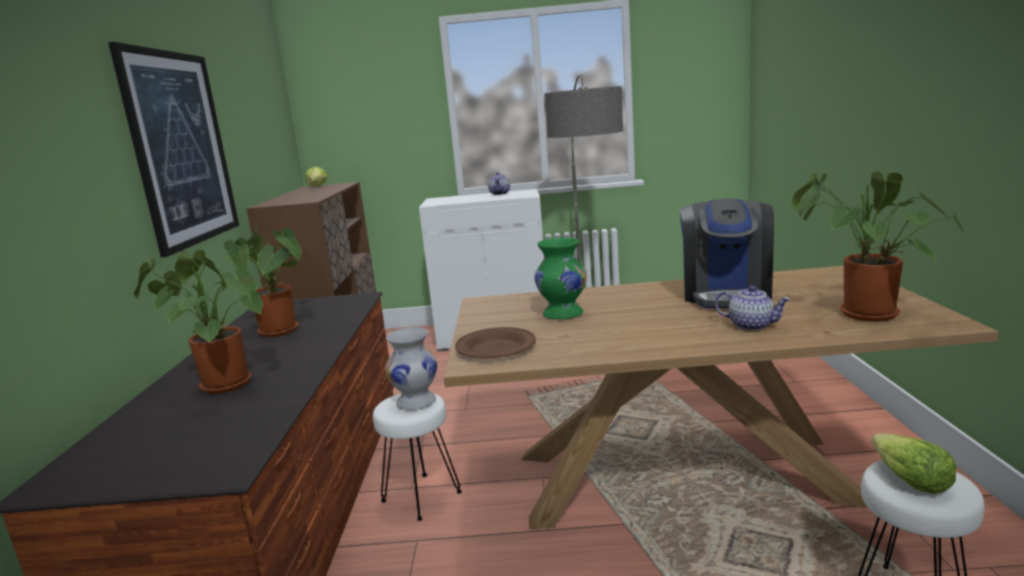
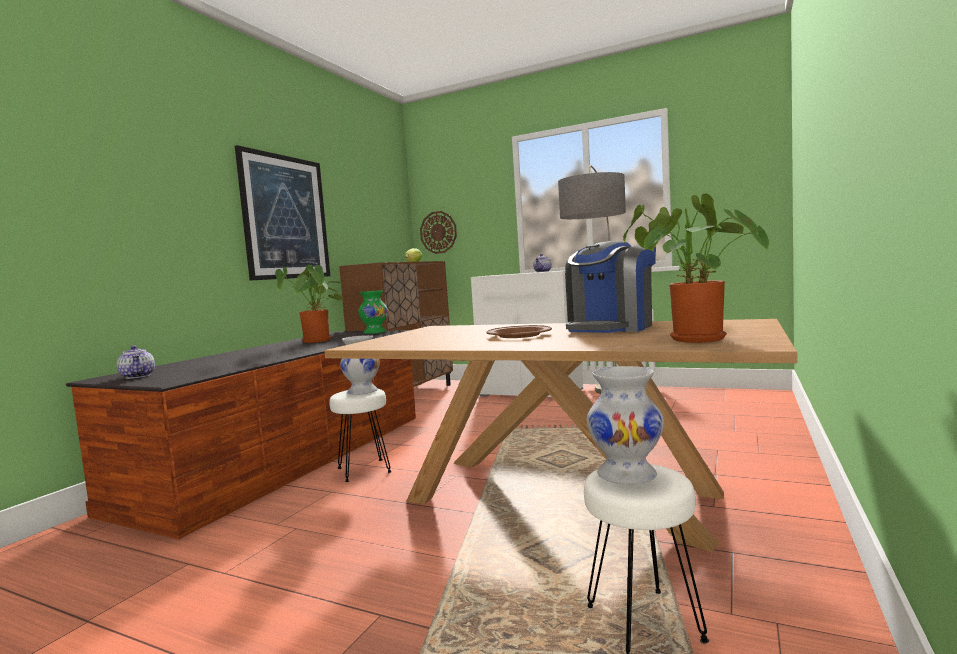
camera: 25 degrees right, 10 degrees down
(220, 385) = (240, 356): potted plant -> none
(338, 141) = (438, 232): none -> wall clock
(495, 348) = (383, 342): brown plate -> brown plate (518, 335)
(563, 314) = (467, 332): green vase -> green vase (374, 333)
(751, 325) = (580, 340): teapot -> teapot (138, 376)
(909, 480) = (625, 475): lettuce -> white vase

